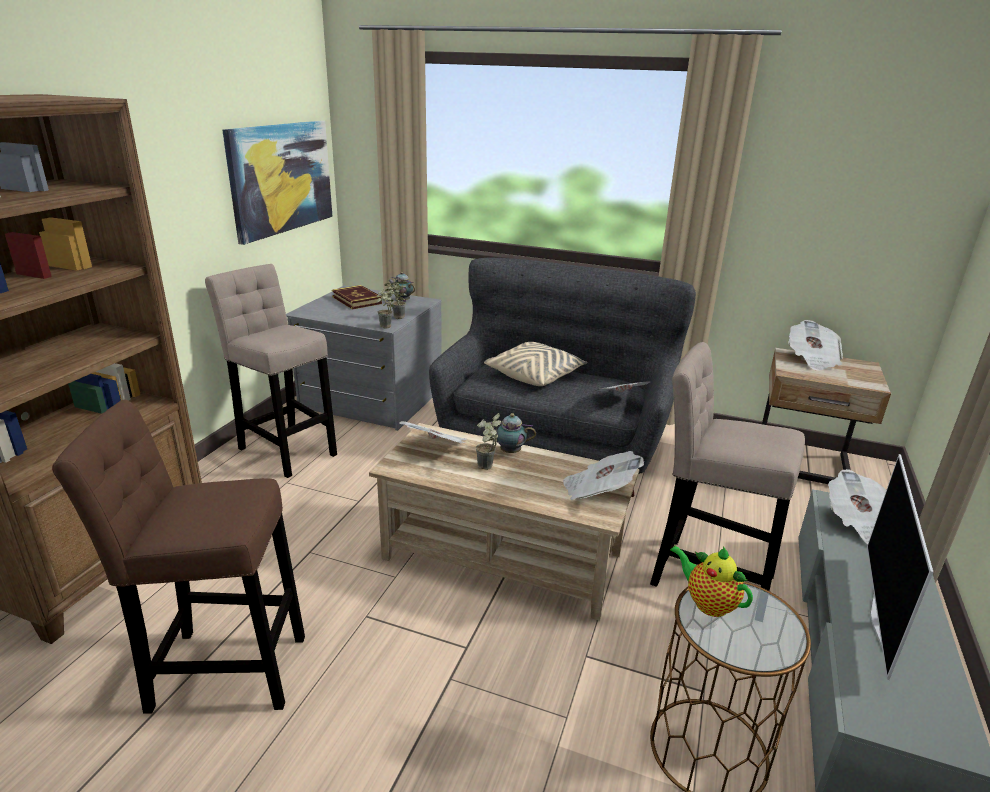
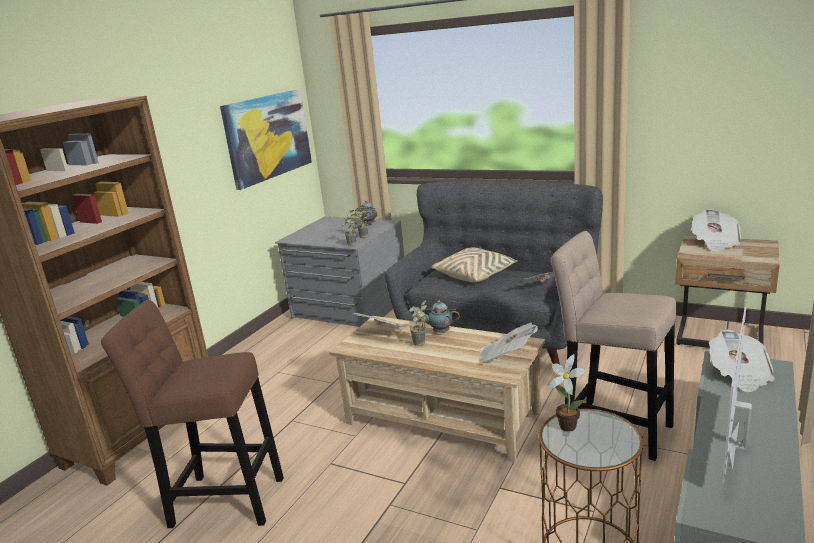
camera: 10 degrees right, 5 degrees down
(285, 449) = (279, 348): beige stool -> none
(356, 300) = (332, 226): book -> none
(707, 603) = (566, 425): teapot -> potted plant

